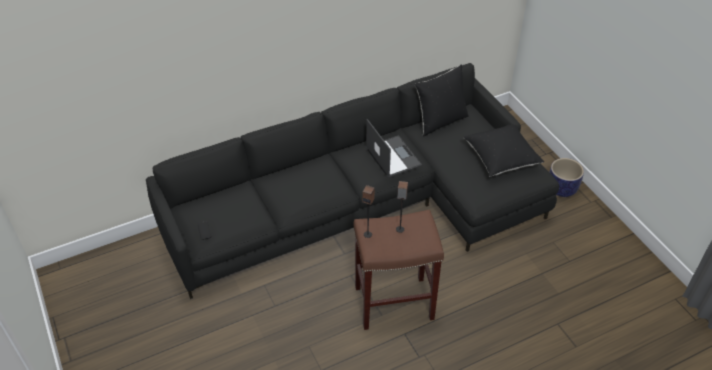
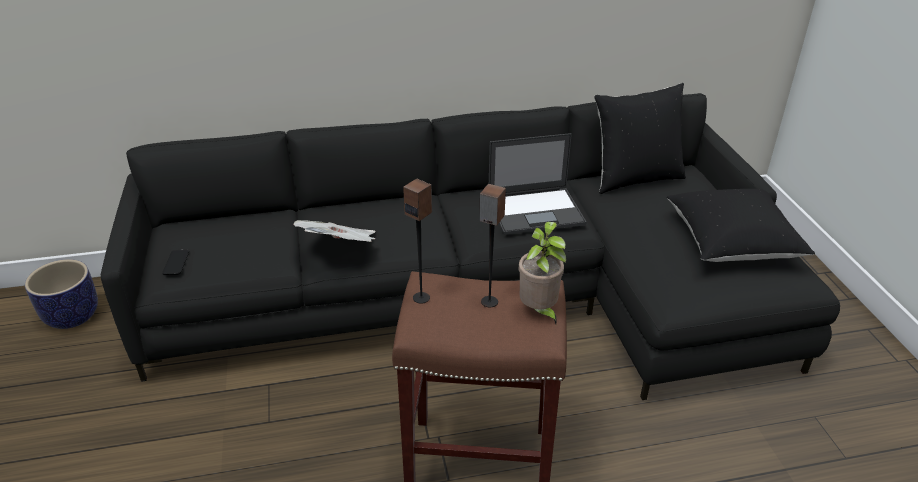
camera: 15 degrees right, 10 degrees down
(293, 202) = (341, 248): none -> newspaper
(392, 156) = (536, 211): laptop -> laptop turned 90 degrees clockwise
(425, 230) = (539, 311): none -> potted plant
(561, 189) = (842, 330): planter -> planter (73, 315)

